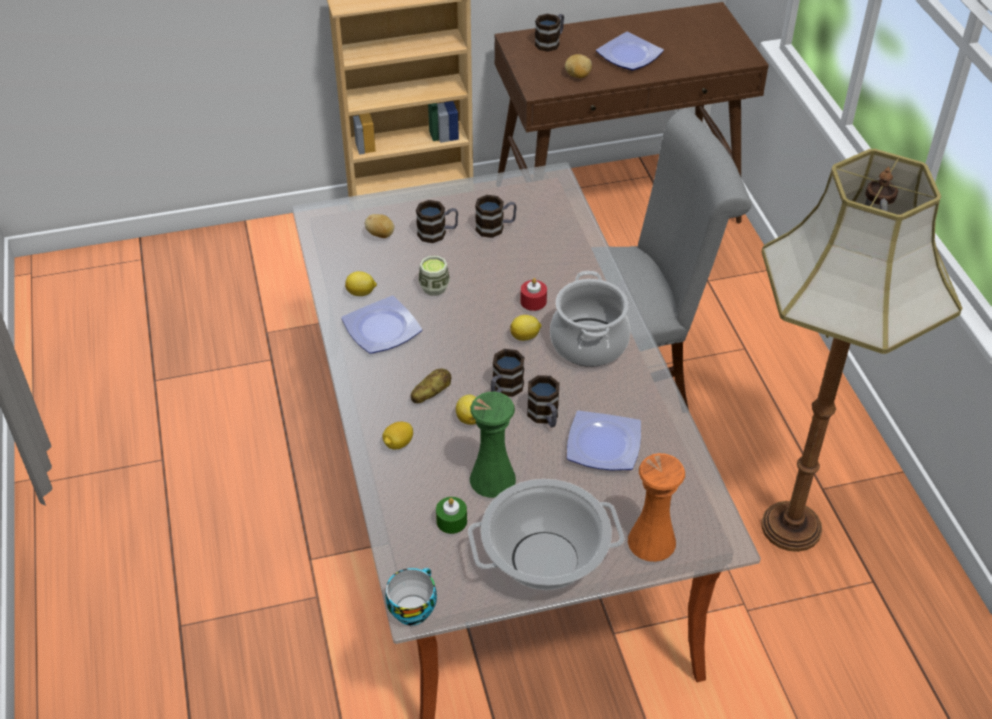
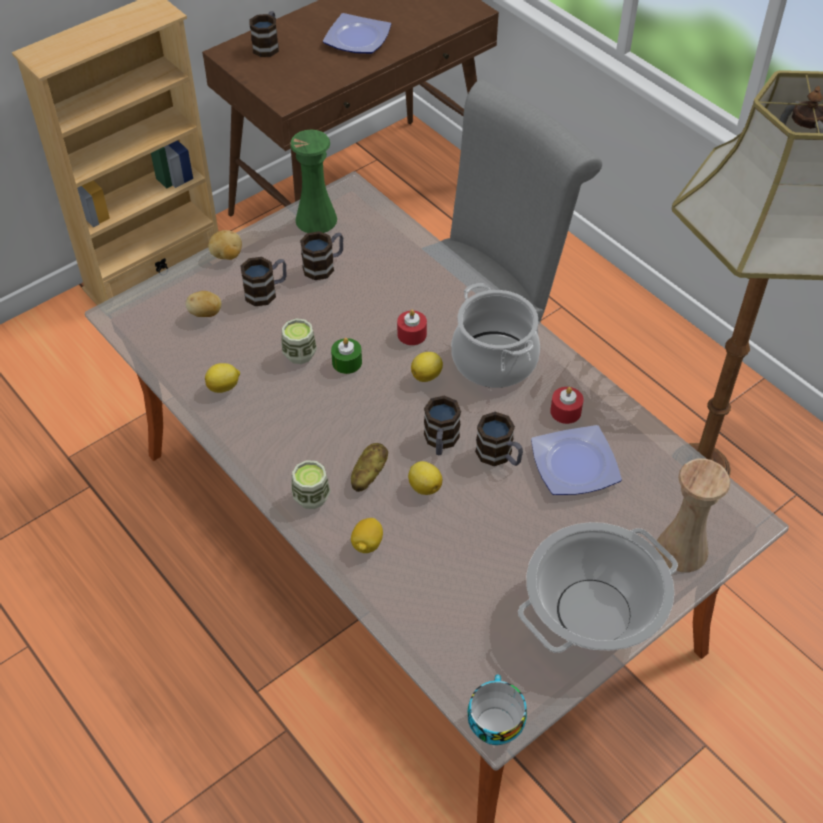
camera: 25 degrees left, 5 degrees up
(377, 395) = (311, 497): none -> cup
(381, 330) = (272, 422): plate -> none
(451, 521) = (475, 608): green candle -> green candle (347, 362)
(492, 479) = (488, 545): green vase -> green vase (316, 219)
(577, 76) = (318, 74): potato -> potato (227, 256)
(623, 402) = (565, 411): none -> red candle
(651, 541) = (681, 549): orange vase -> beige vase

